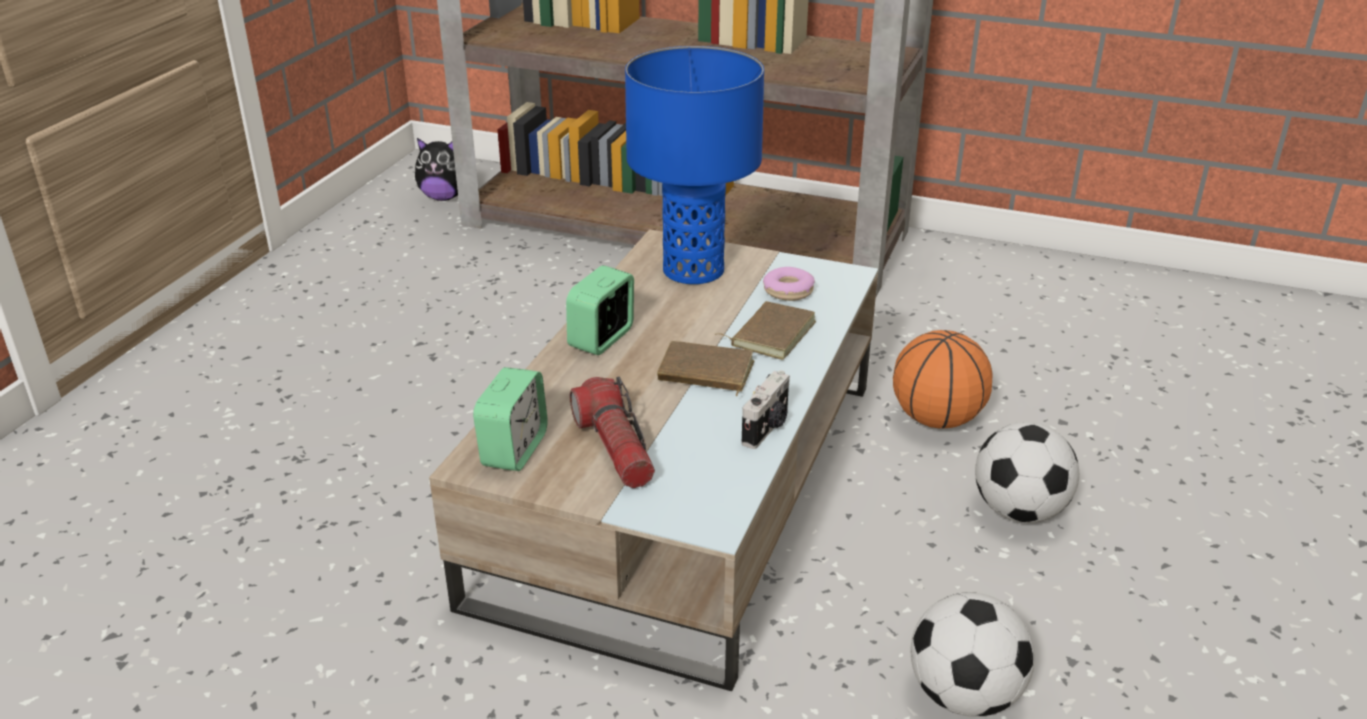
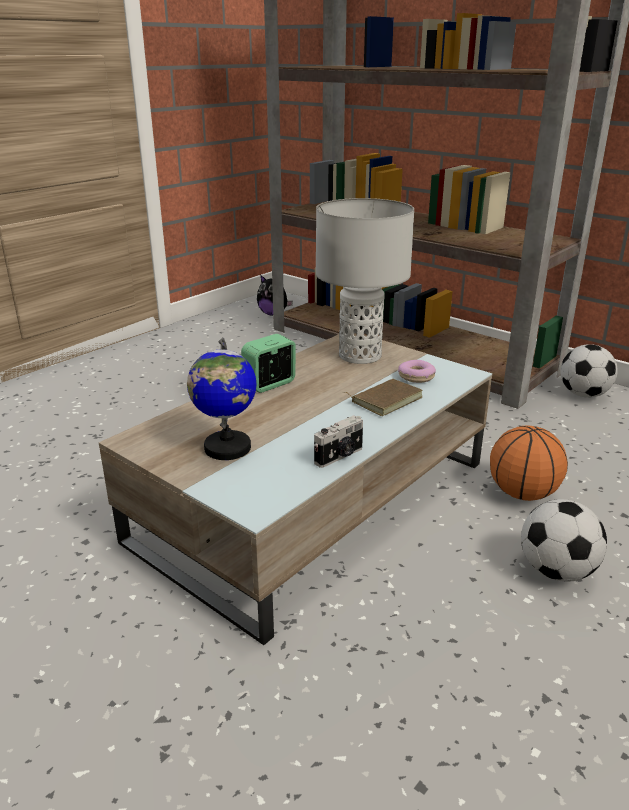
camera: 20 degrees right, 5 degrees down
(514, 450) = (162, 437): alarm clock -> none
(615, 447) = (227, 448): flashlight -> globe
(692, 269) = (359, 355): blue table lamp -> white table lamp
(705, 373) = (321, 415): brown book -> none
(964, 695) = (439, 700): football -> football (583, 394)

